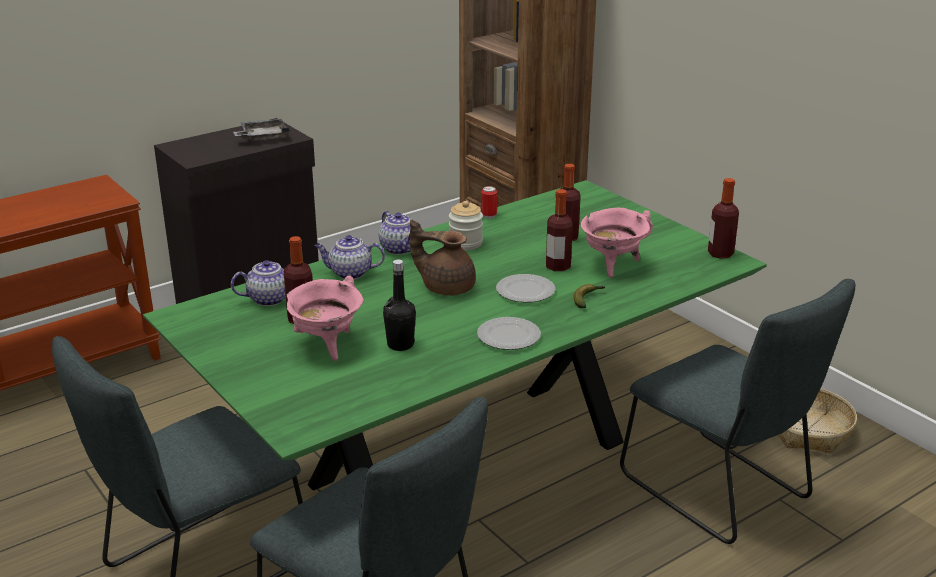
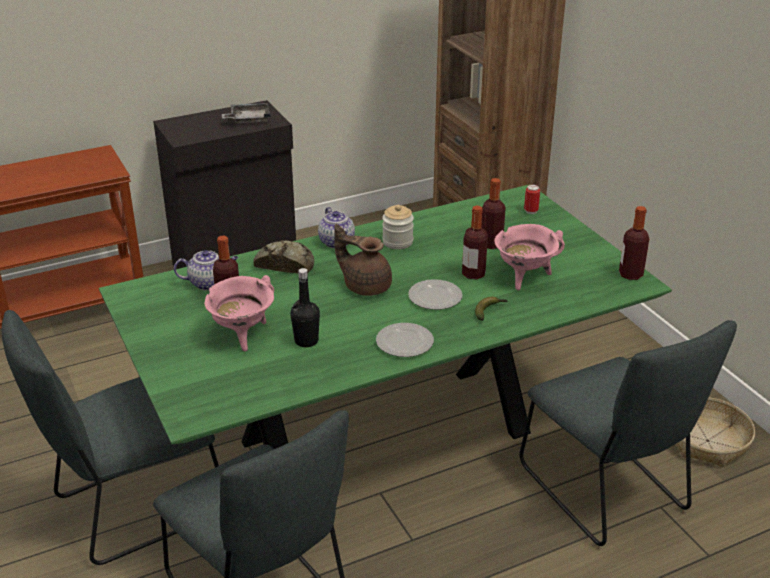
camera: 10 degrees right, 5 degrees up
(349, 273) = (285, 263): teapot -> bread
(489, 216) = (428, 215): can -> can (531, 211)

